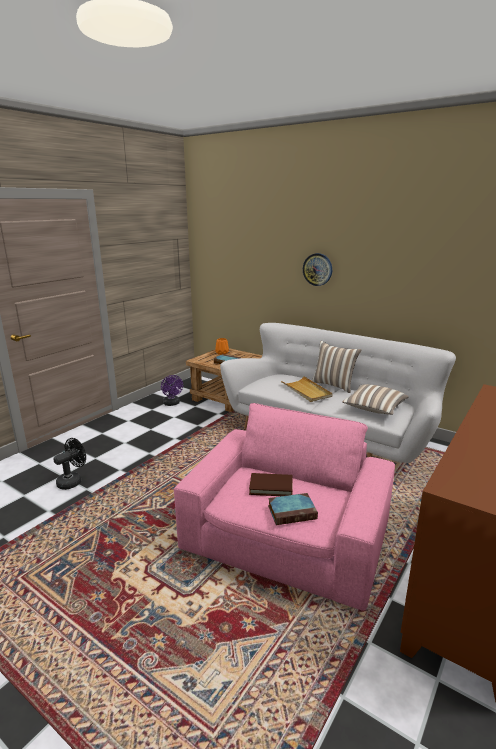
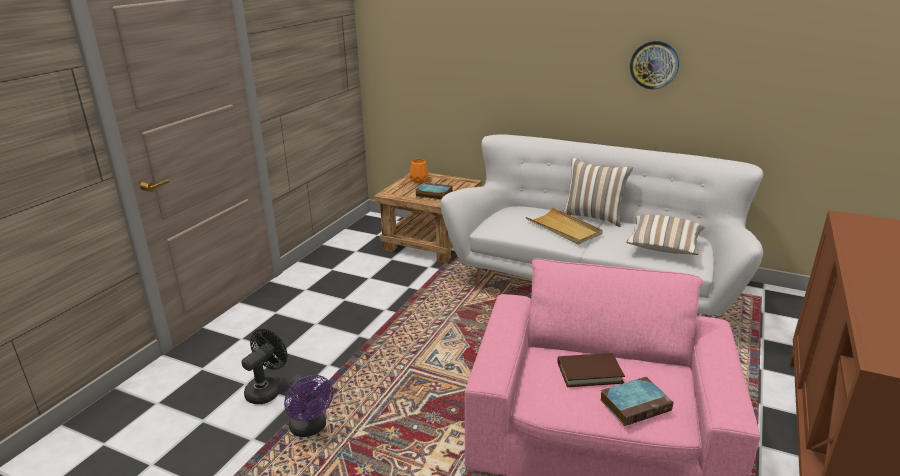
camera: 10 degrees left, 5 degrees up
(172, 404) = (357, 258): purple fan -> purple fan (310, 429)
(317, 269) = (560, 57): wall clock -> wall clock (654, 65)

